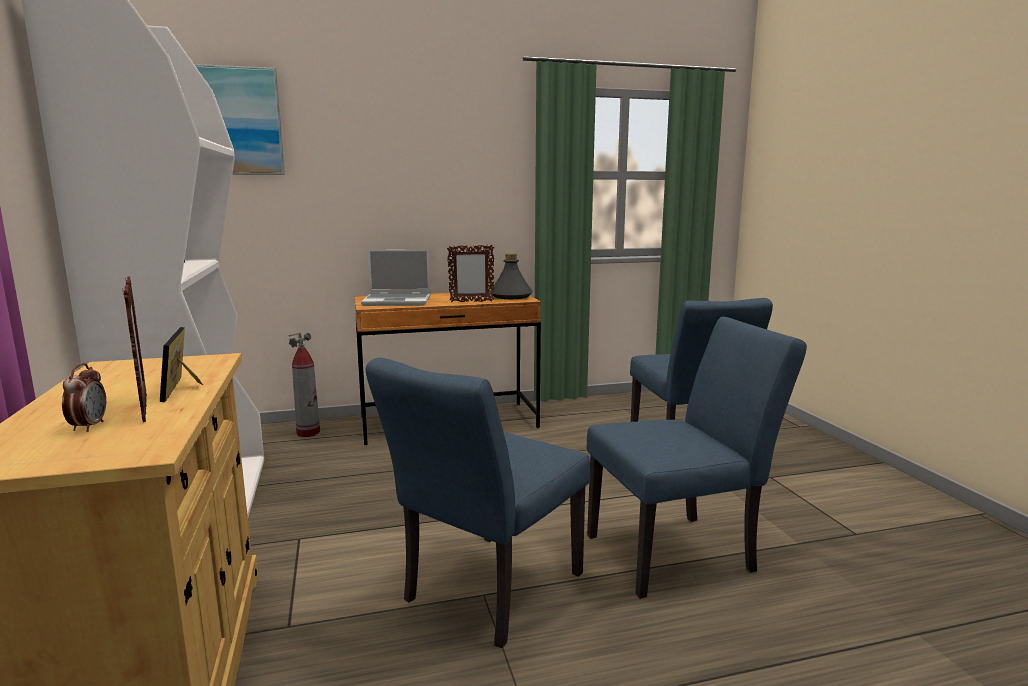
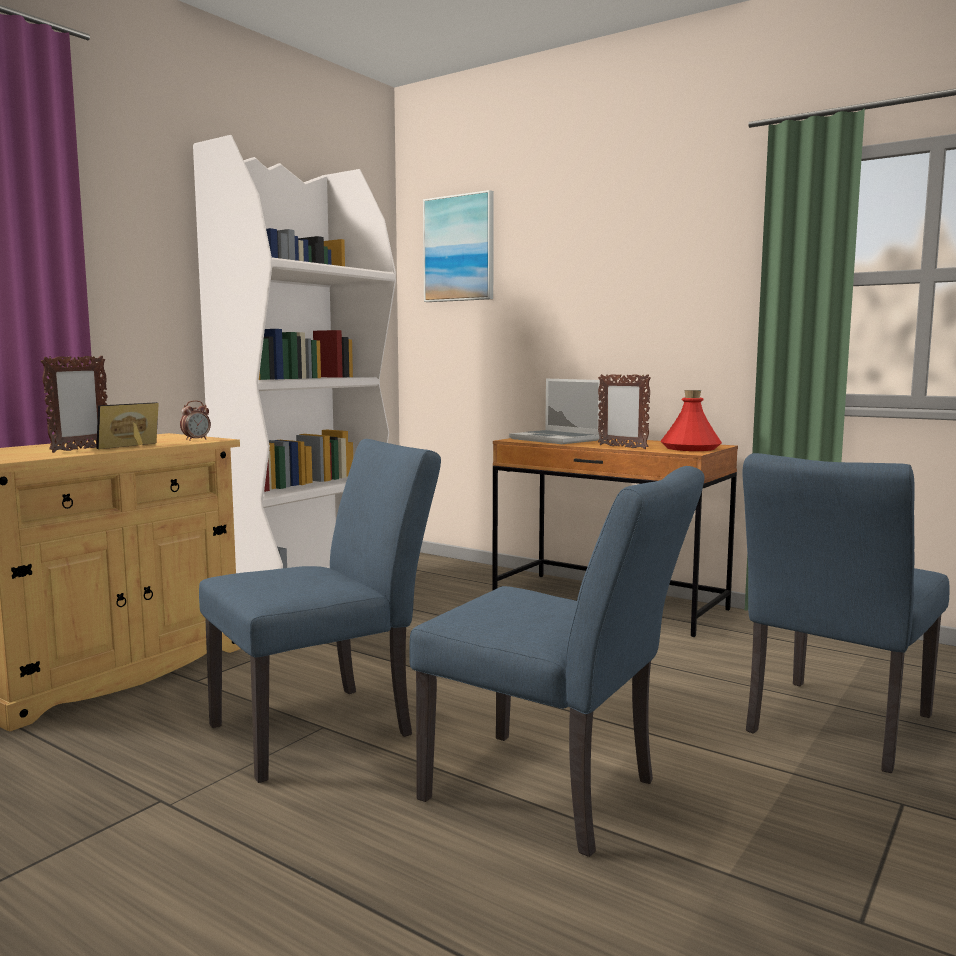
camera: 50 degrees right, 5 degrees down
(89, 426) = (36, 450): alarm clock -> alarm clock (196, 440)
(308, 433) = (473, 575): fire extinguisher -> none
(485, 593) = (326, 727): blue chair -> blue chair turned 150 degrees clockwise
(511, 296) = (691, 448): grey bottle -> red bottle

